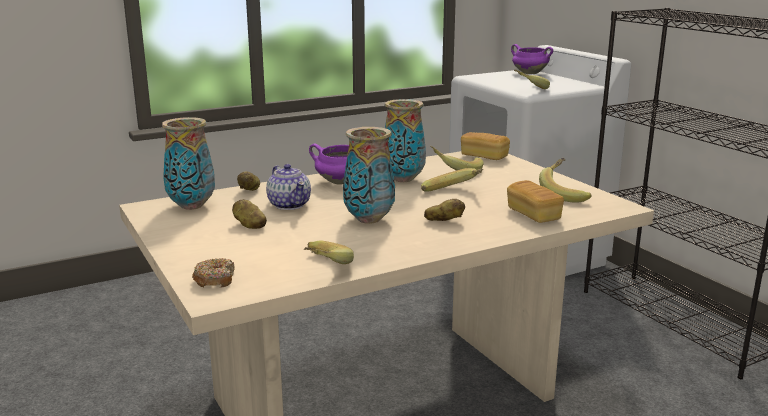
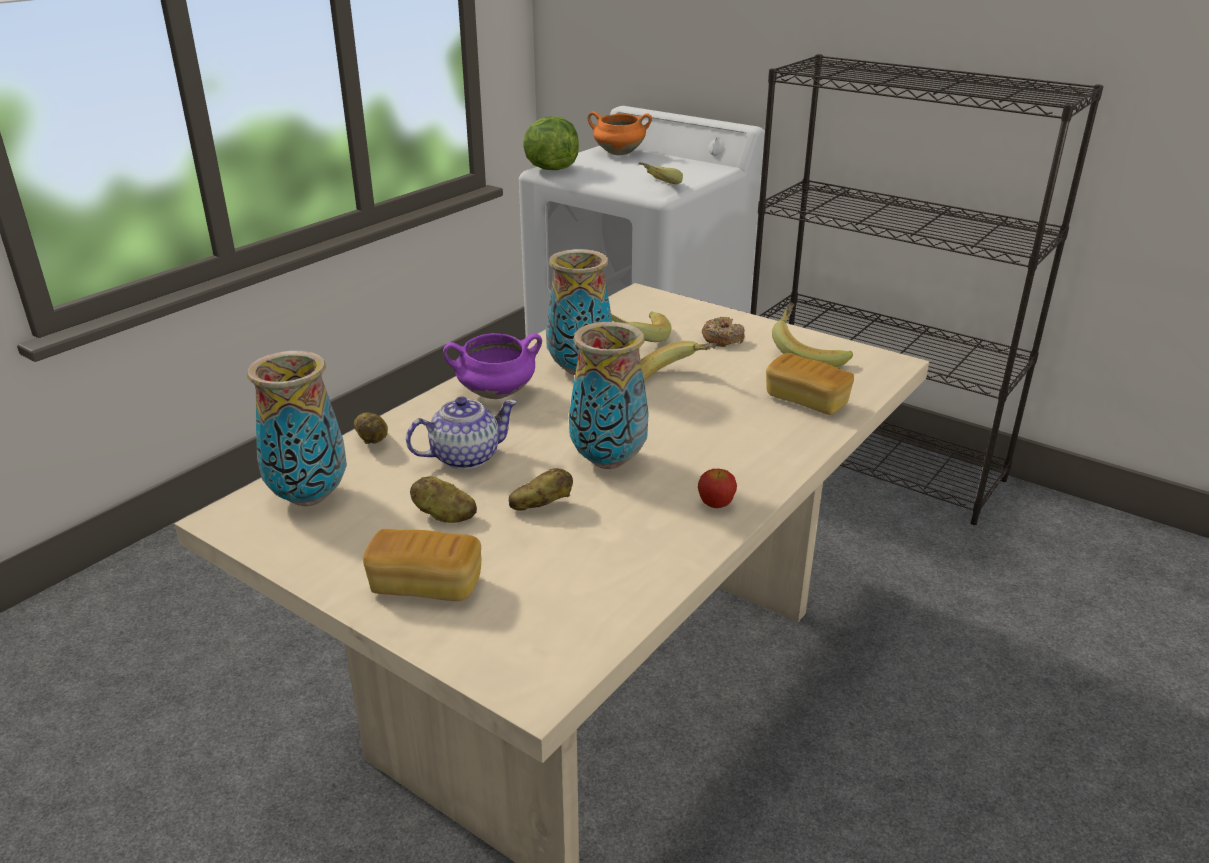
camera: 25 degrees left, 10 degrees up
(215, 280) = (502, 648): donut -> donut (722, 339)
(289, 204) = (464, 457): teapot -> teapot turned 60 degrees counterclockwise
(320, 268) = (632, 576): banana -> none
(410, 248) = (716, 504): none -> apple
(444, 221) = (710, 439): potato -> potato (541, 505)
(473, 76) = (550, 169): none -> lettuce
(484, 156) = (645, 304): bread -> bread (426, 585)
(529, 73) = (618, 153): purple cooking pot -> orange cooking pot

